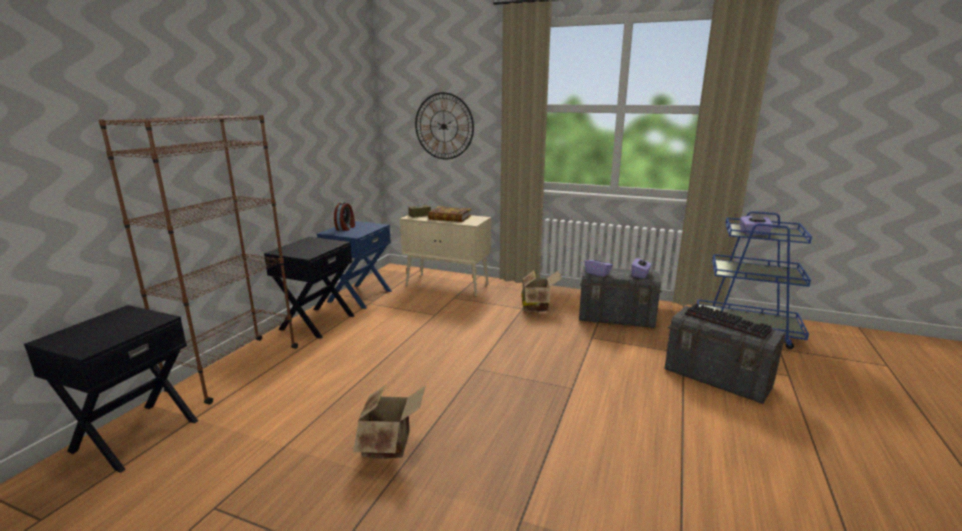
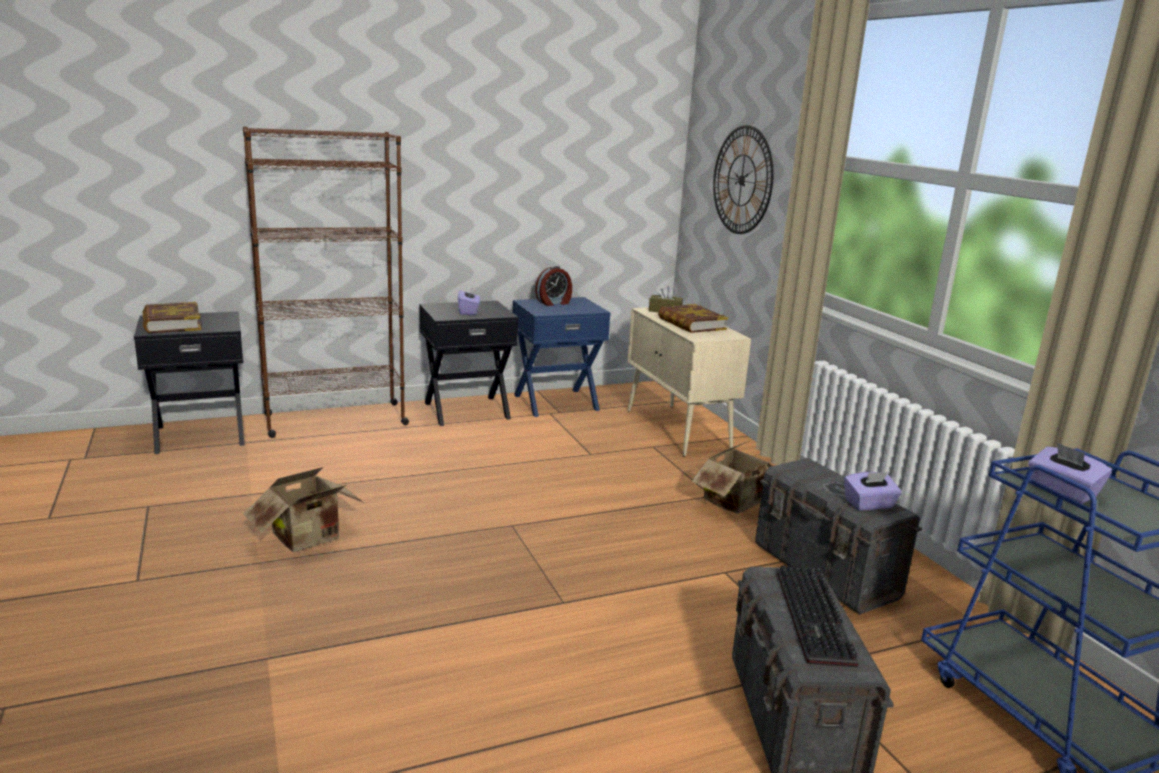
camera: 45 degrees right, 0 degrees up
(90, 336) = (171, 323): none -> book
(597, 273) = (801, 474): purple tissue box -> purple tissue box (469, 312)

